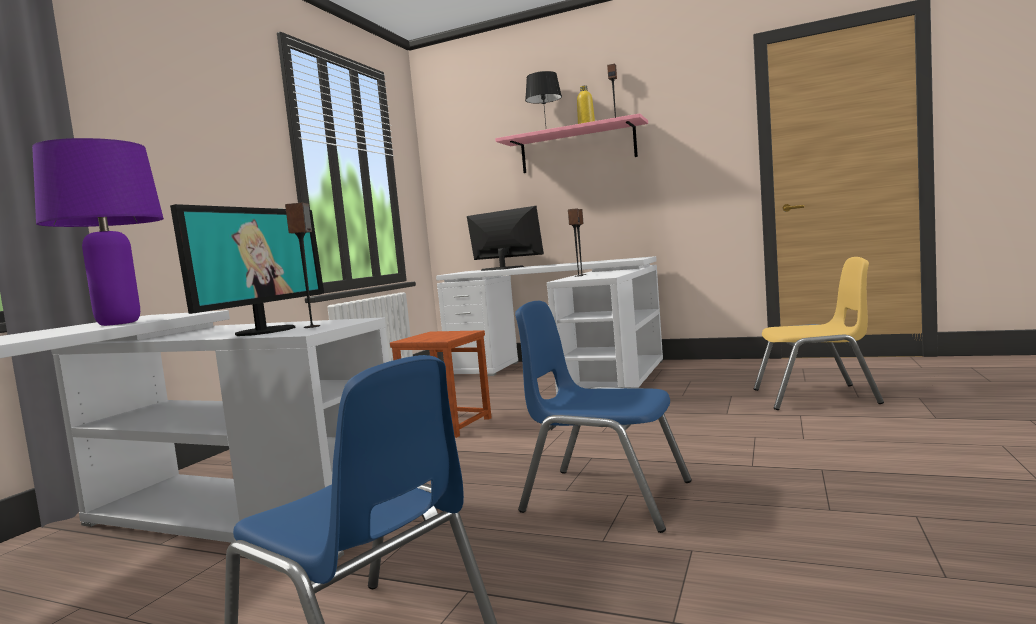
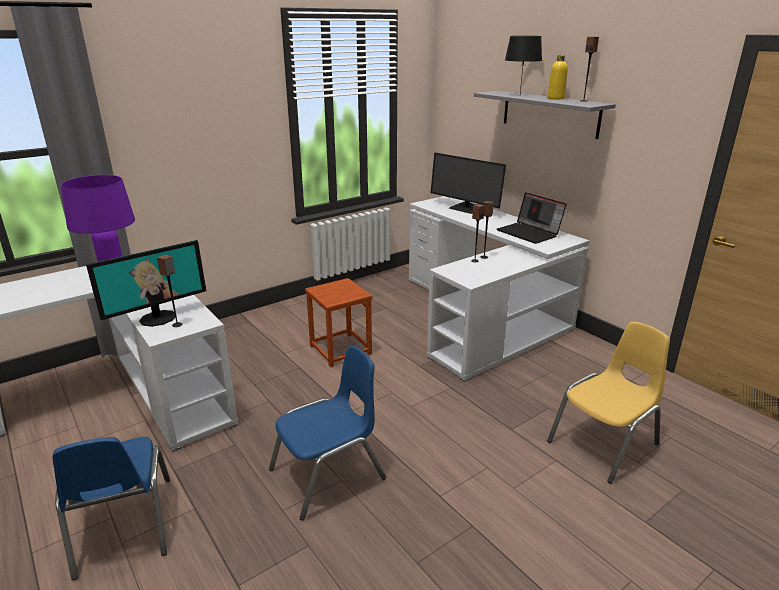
camera: 30 degrees right, 20 degrees up
(503, 268) = (466, 208): monitor -> monitor turned 150 degrees clockwise
(577, 148) = (549, 113): pink shelf -> grey shelf
(597, 261) = (529, 233): none -> laptop
(606, 497) = (328, 475): blue chair -> blue chair turned 90 degrees clockwise
(815, 397) = (604, 444): yellow chair -> yellow chair turned 75 degrees counterclockwise

